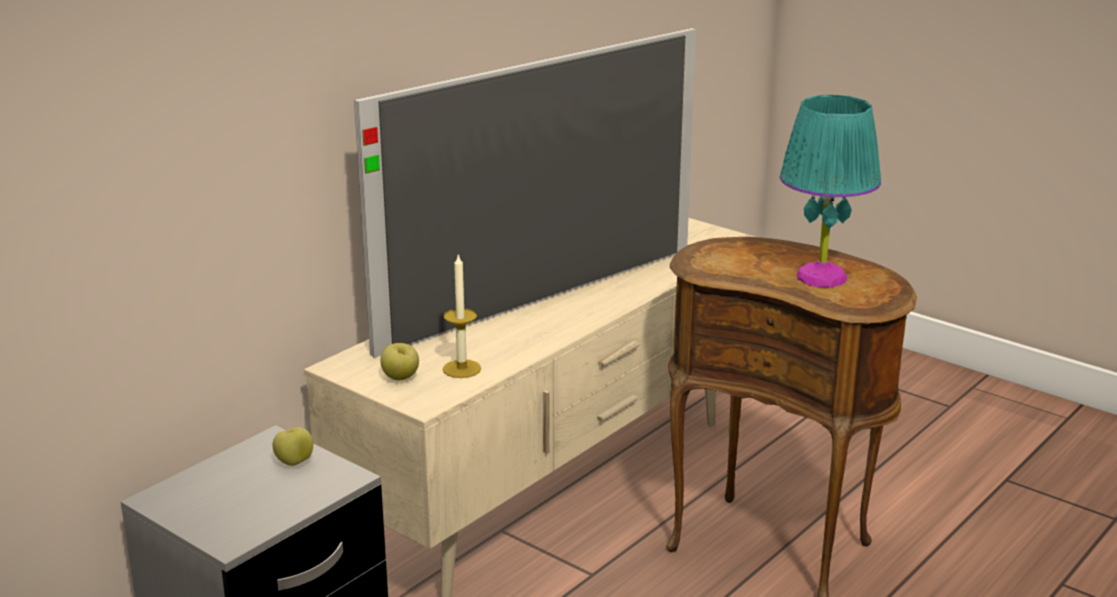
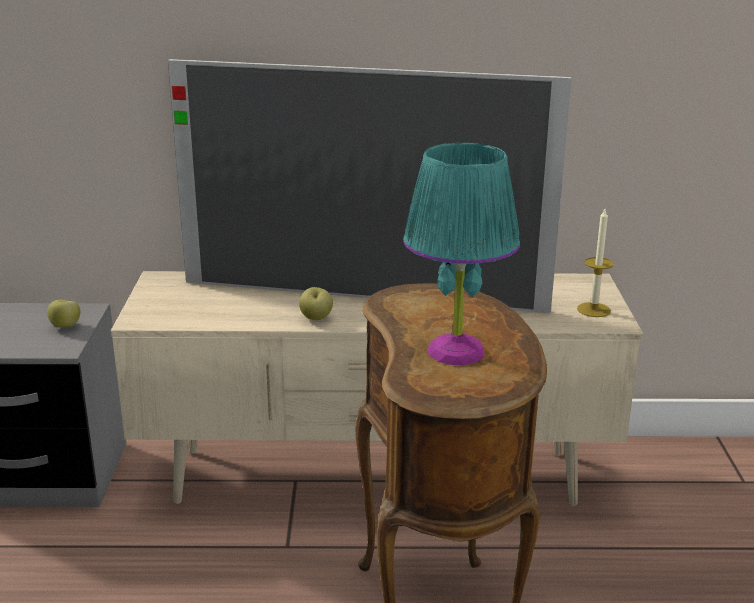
camera: 50 degrees right, 0 degrees up
(400, 378) = (165, 300): apple -> apple (316, 319)
(462, 369) = (206, 312): candle -> candle (593, 310)

